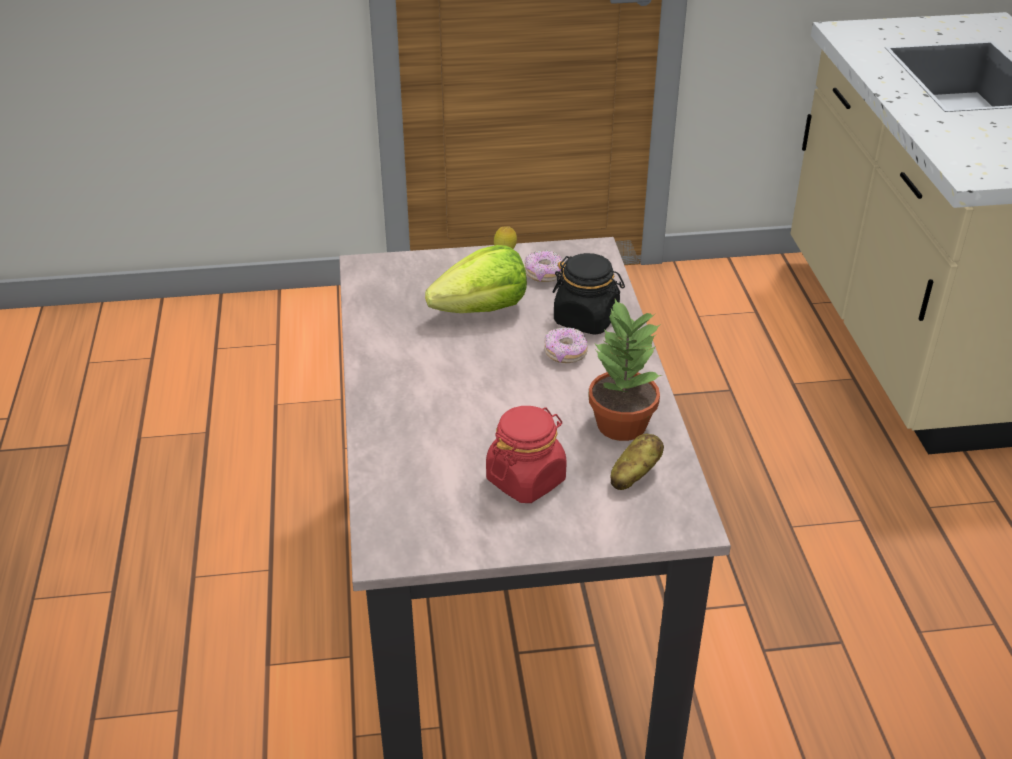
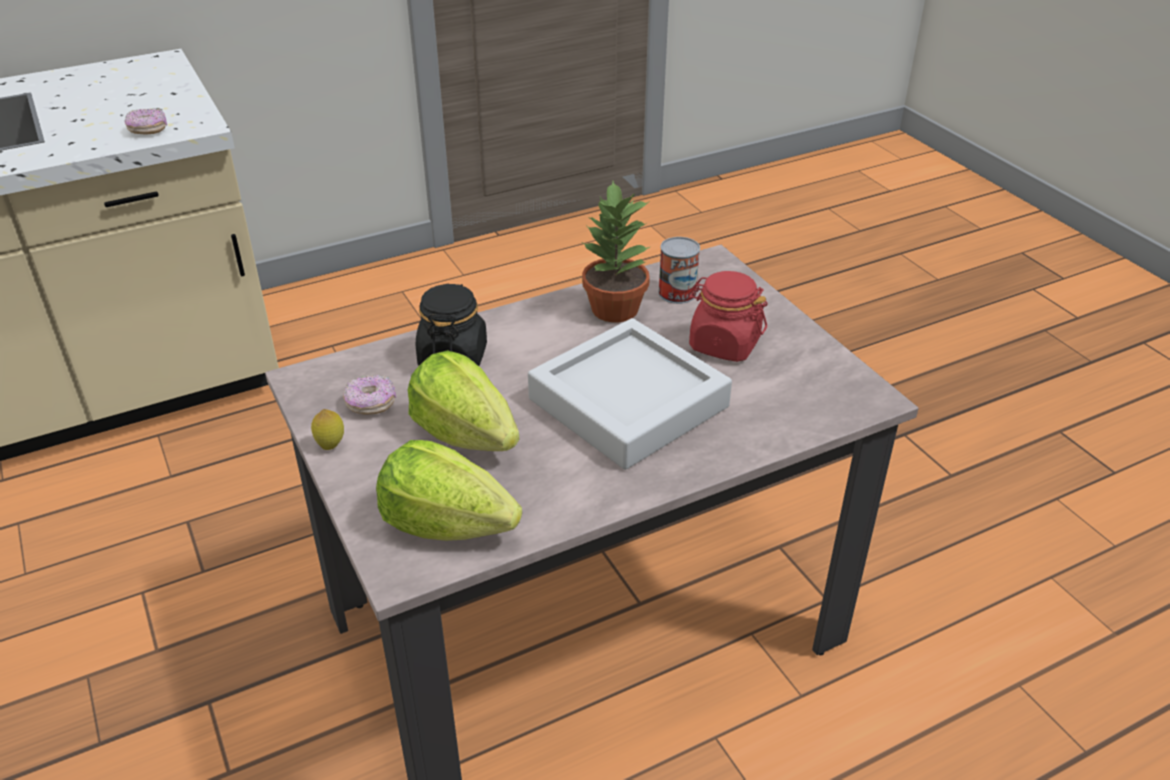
camera: 110 degrees left, 0 degrees up
(392, 288) = (446, 524): none -> lettuce
(471, 396) = (628, 403): none -> grey tray
(565, 354) = (523, 359): donut -> donut (148, 130)
(634, 475) = (677, 293): potato -> can

